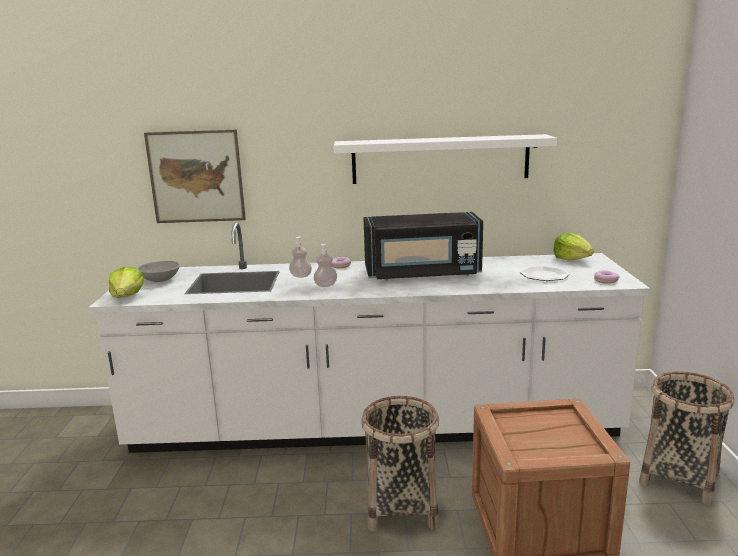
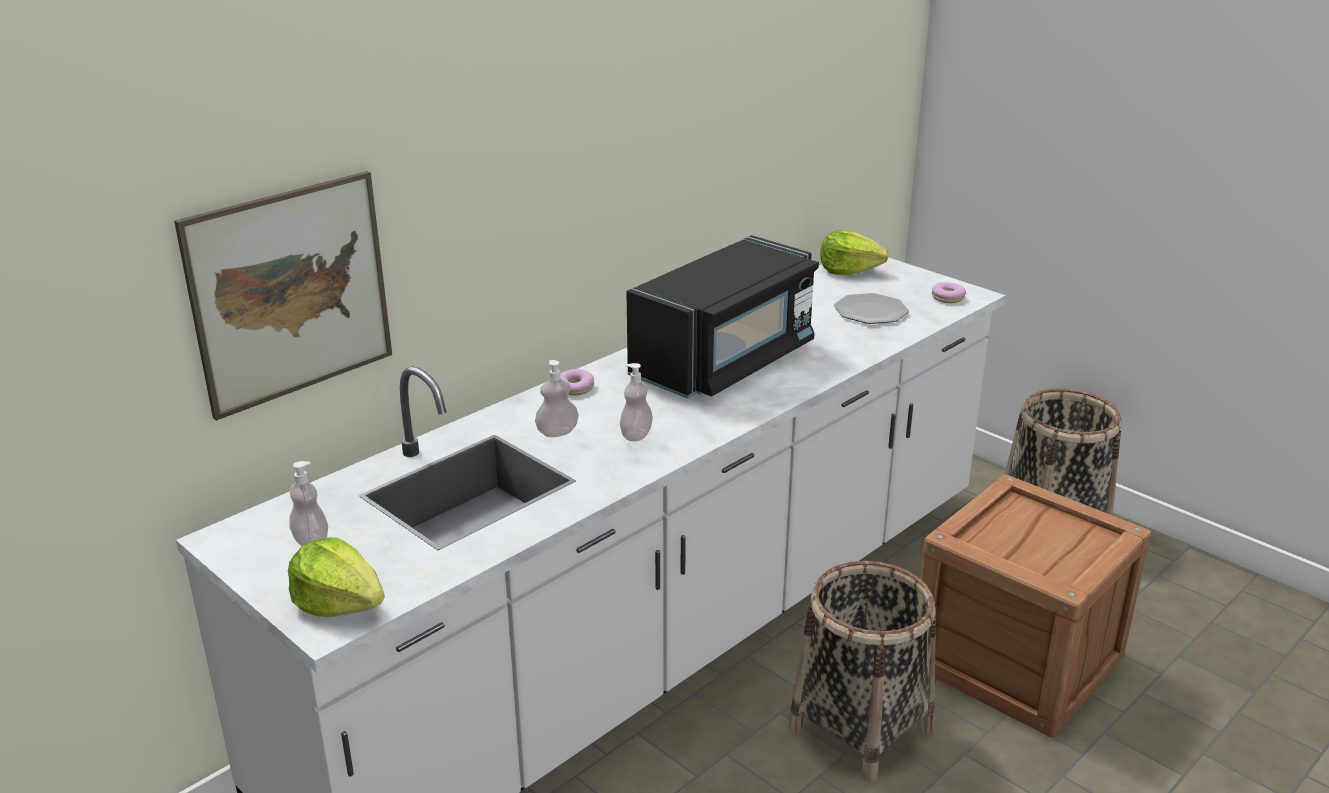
camera: 45 degrees left, 10 degrees up
(160, 280) = (311, 541): grey bowl -> soap dispenser
(440, 159) = (680, 153): white shelf -> none

